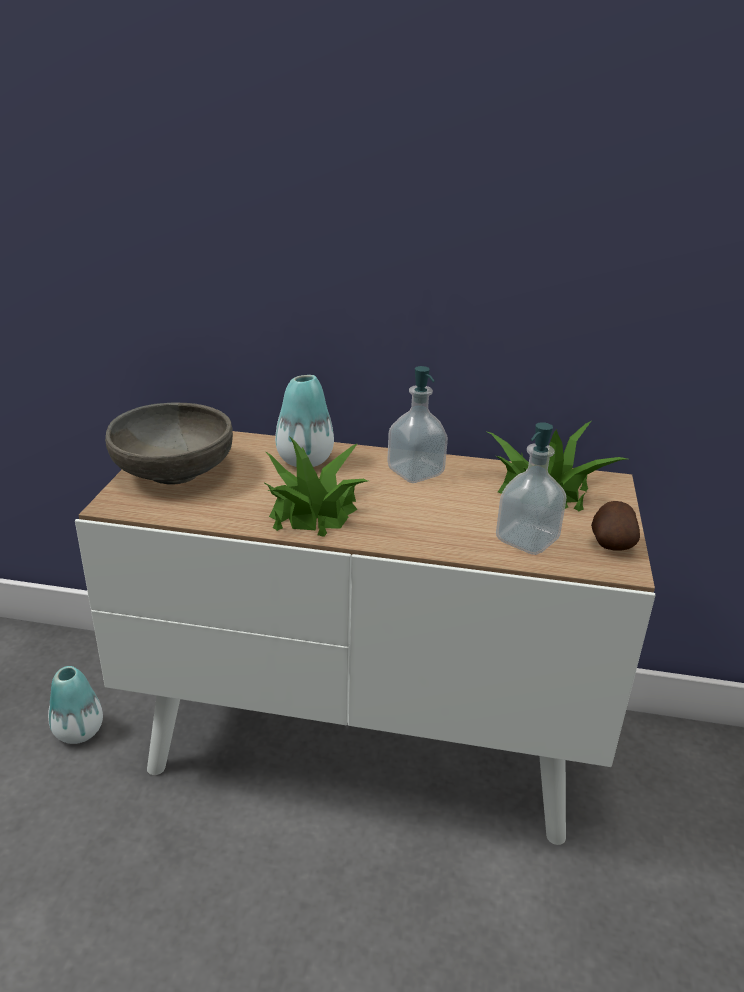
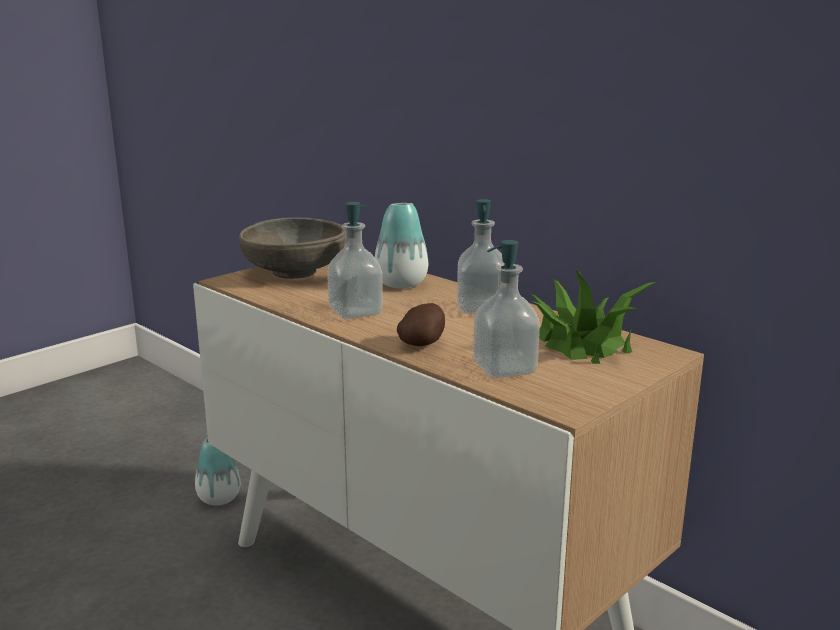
camera: 35 degrees right, 10 degrees down
(312, 511) = (355, 312): potted plant -> soap dispenser
(611, 543) = (585, 390): potato -> potato (423, 344)

